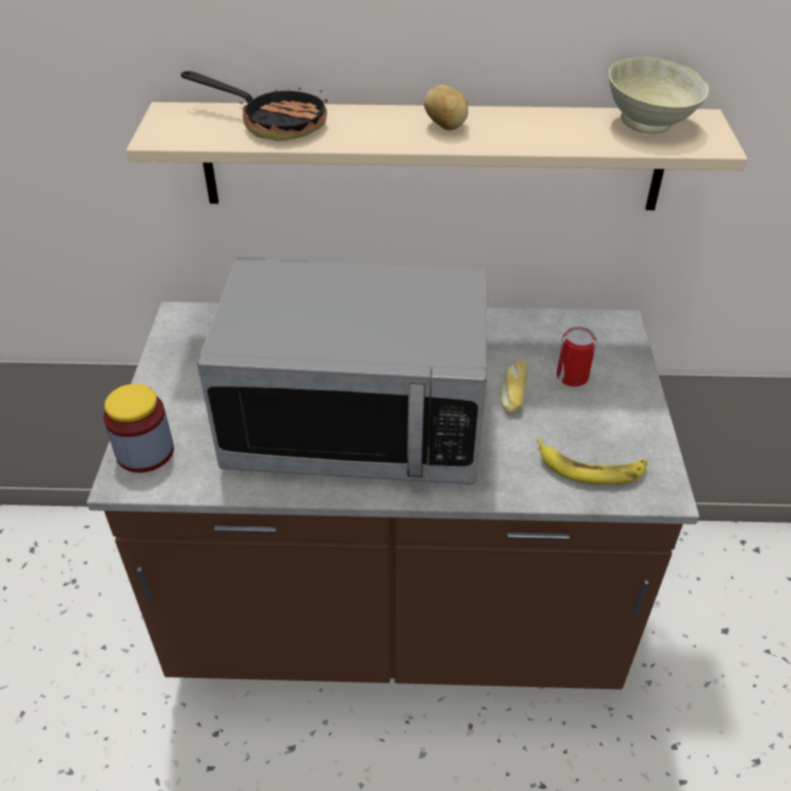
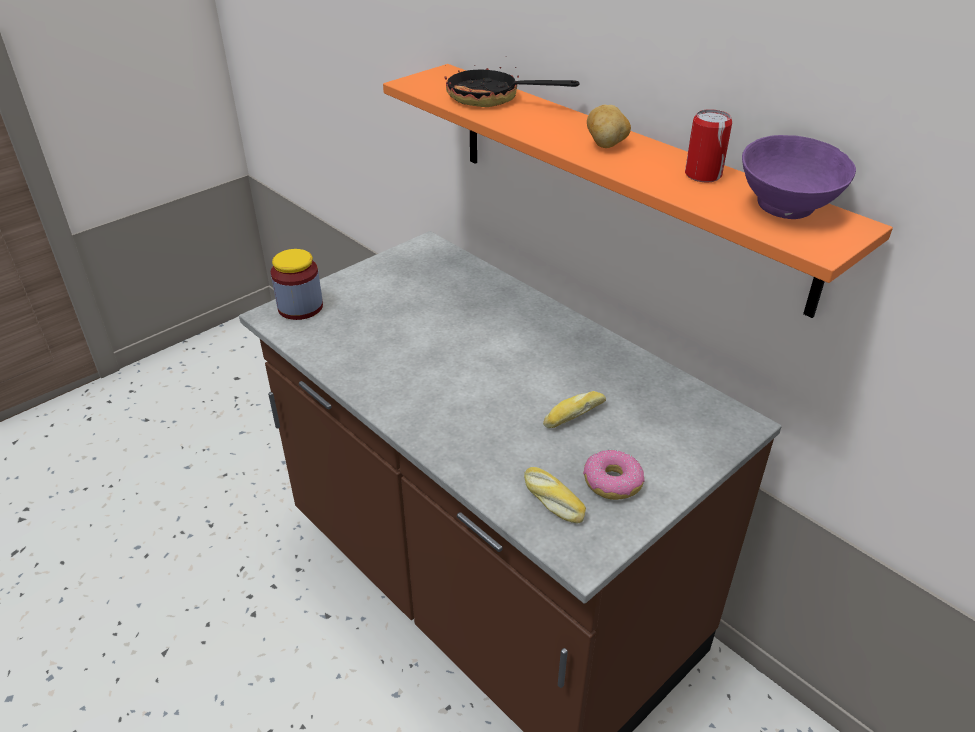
camera: 45 degrees right, 5 degrees down
(273, 122) = (493, 99): frying pan -> frying pan turned 135 degrees clockwise
(356, 422) = (436, 366): microwave -> none
(432, 157) = (622, 180): beige shelf -> orange shelf
(572, 377) = (637, 434): can -> can (703, 175)
(591, 467) = (551, 501): banana -> bread
(606, 424) = (612, 482): none -> donut
(648, 125) = (784, 208): beige bowl -> purple bowl

